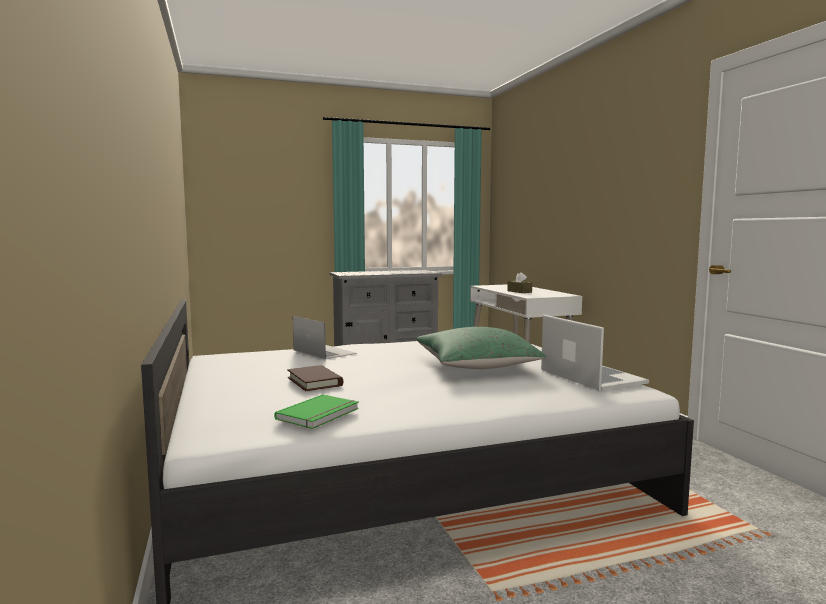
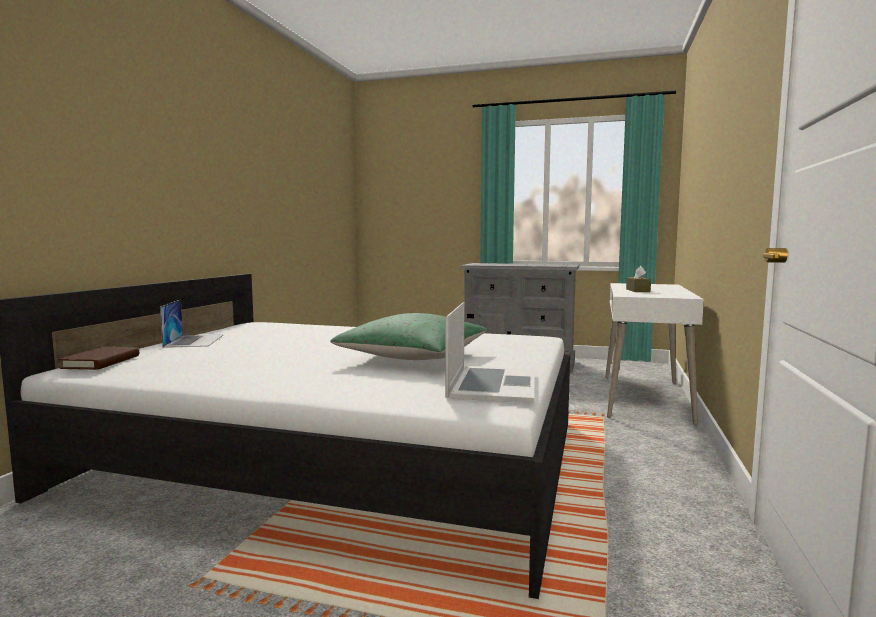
camera: 35 degrees right, 0 degrees up
(314, 381) = (244, 347): brown book -> brown book (101, 362)
(320, 414) = (161, 368): green book -> none
(324, 351) = (335, 329): laptop -> laptop (194, 341)

